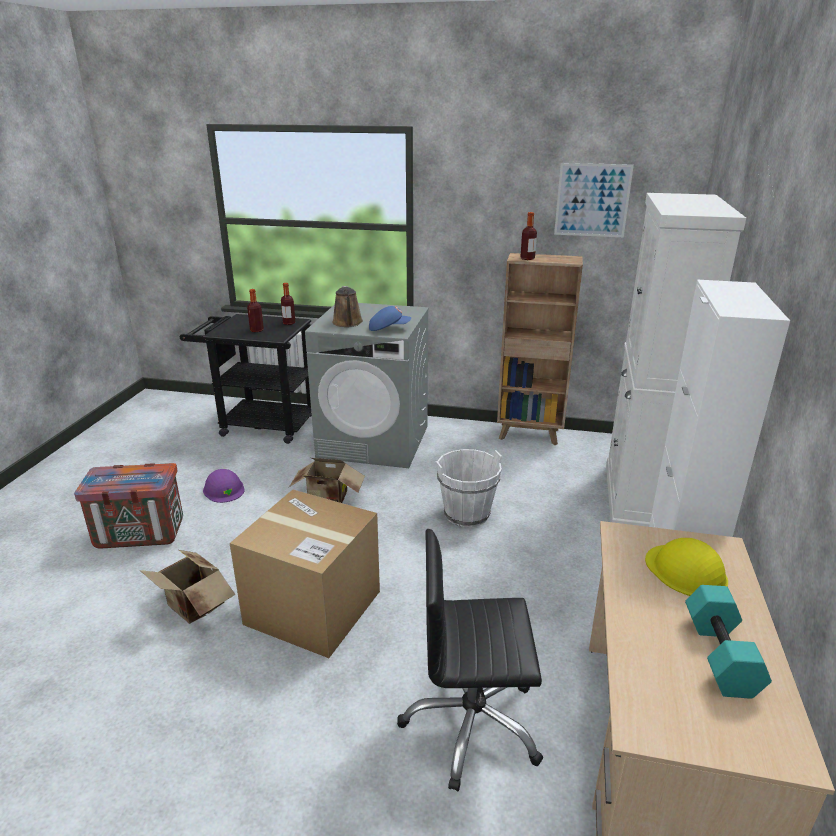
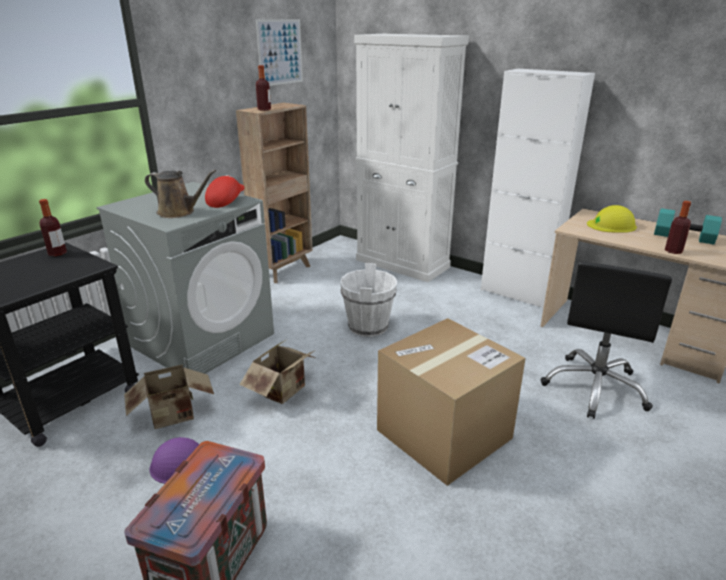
camera: 65 degrees left, 0 degrees up
(193, 608) = (402, 522): cardboard box -> cardboard box (174, 416)
(257, 330) = (44, 273): bottle -> bottle (673, 251)
(389, 328) = (225, 201): blue cap -> red cap

